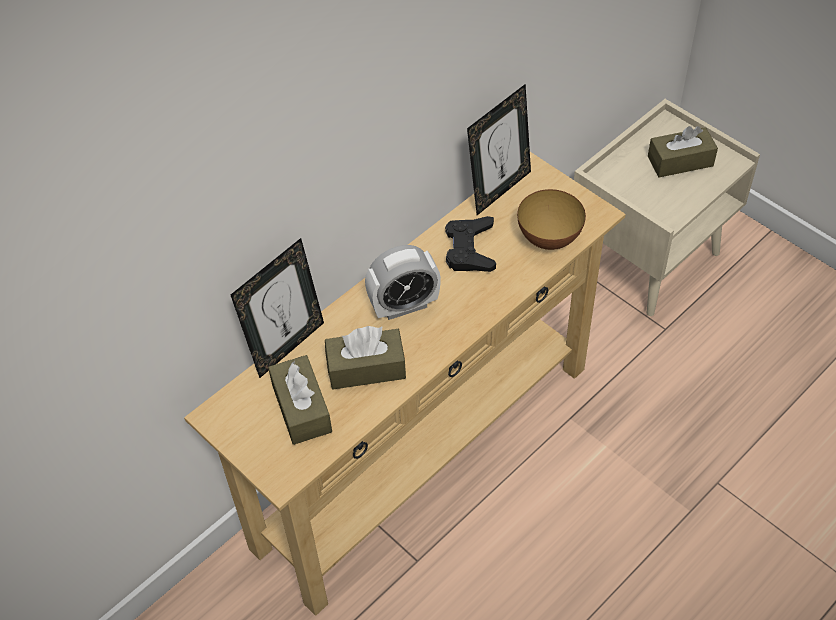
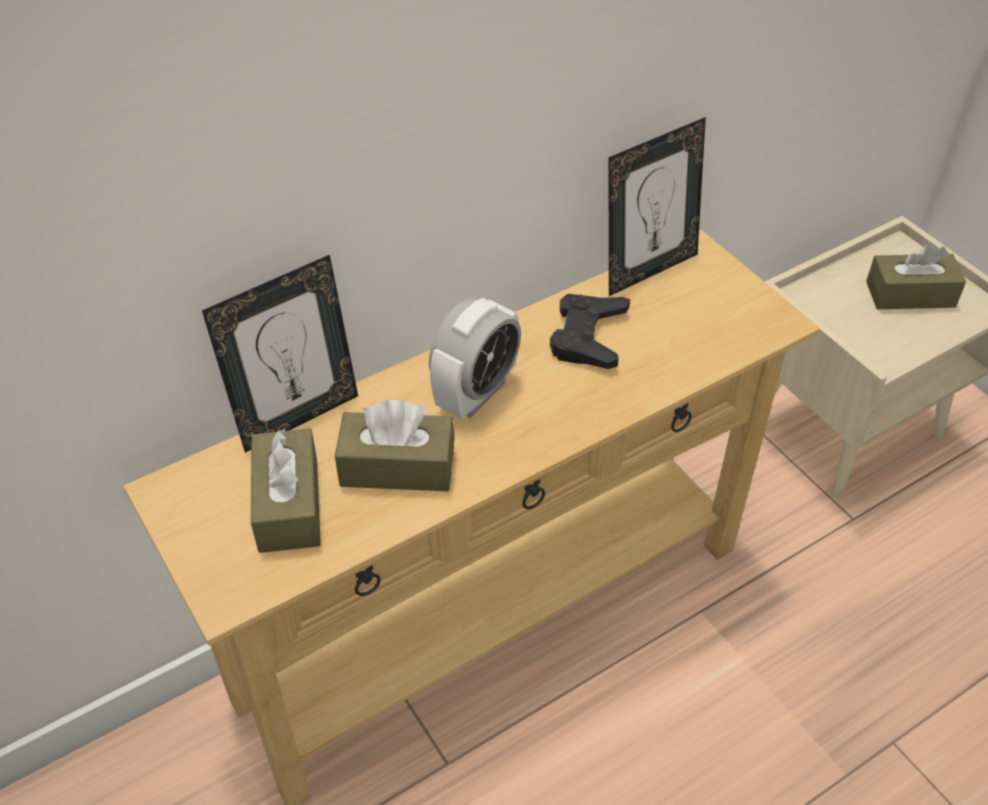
camera: 10 degrees right, 5 degrees down
(404, 306) = (476, 393): alarm clock -> alarm clock turned 45 degrees counterclockwise
(549, 239) = (703, 342): bowl -> none

